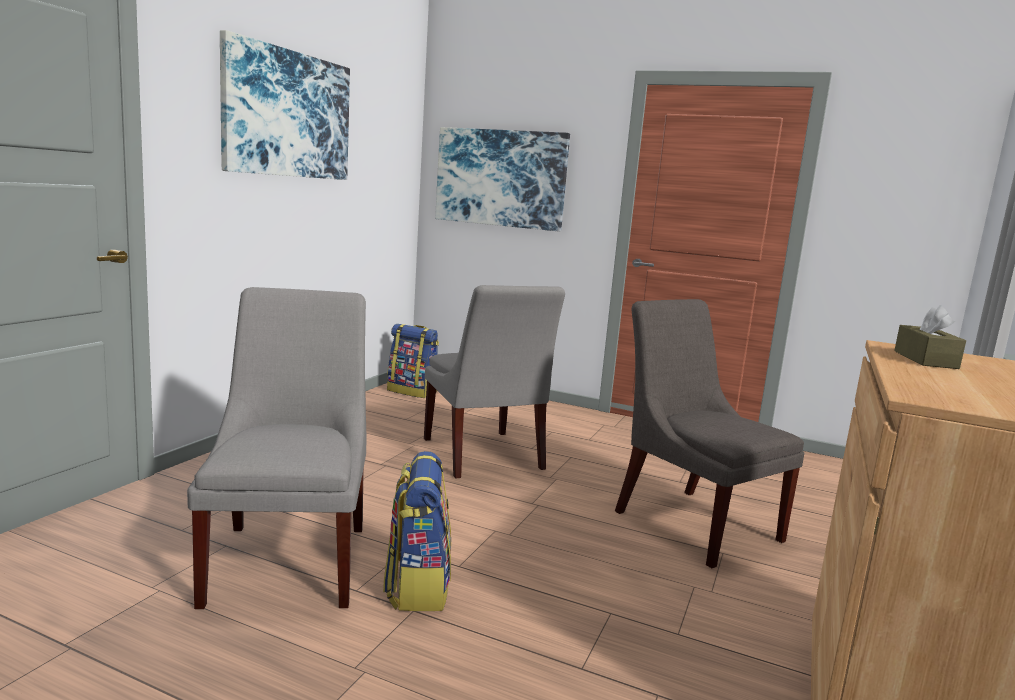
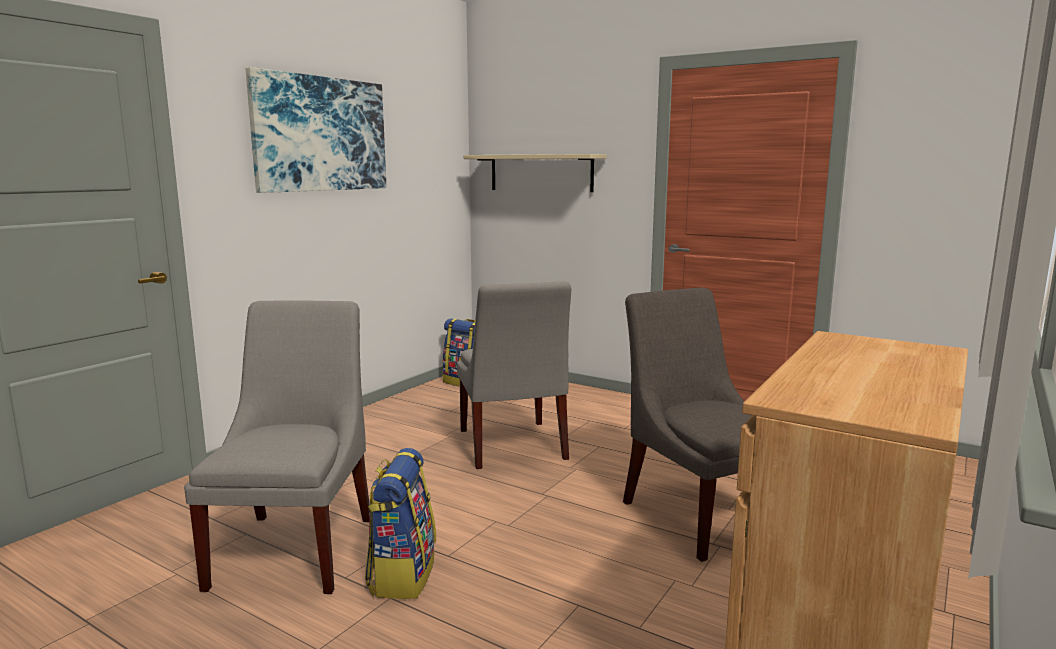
camera: 10 degrees right, 0 degrees up
(500, 178) = (541, 173): picture -> beige shelf
(925, 359) = (853, 352): brown tissue box -> none

